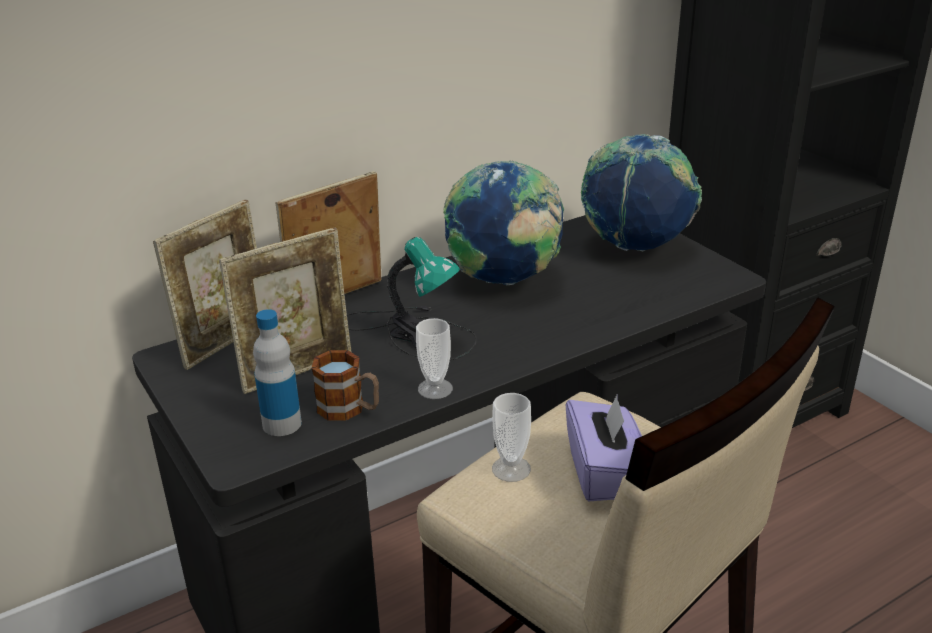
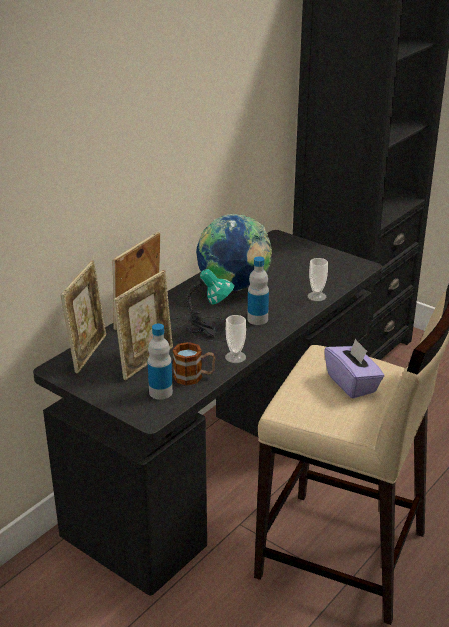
camera: 20 degrees left, 0 degrees up
(509, 334) = (257, 319): none -> bottle
(511, 469) = (302, 391): cup -> cup (316, 296)
(635, 247) = (298, 255): globe -> none

